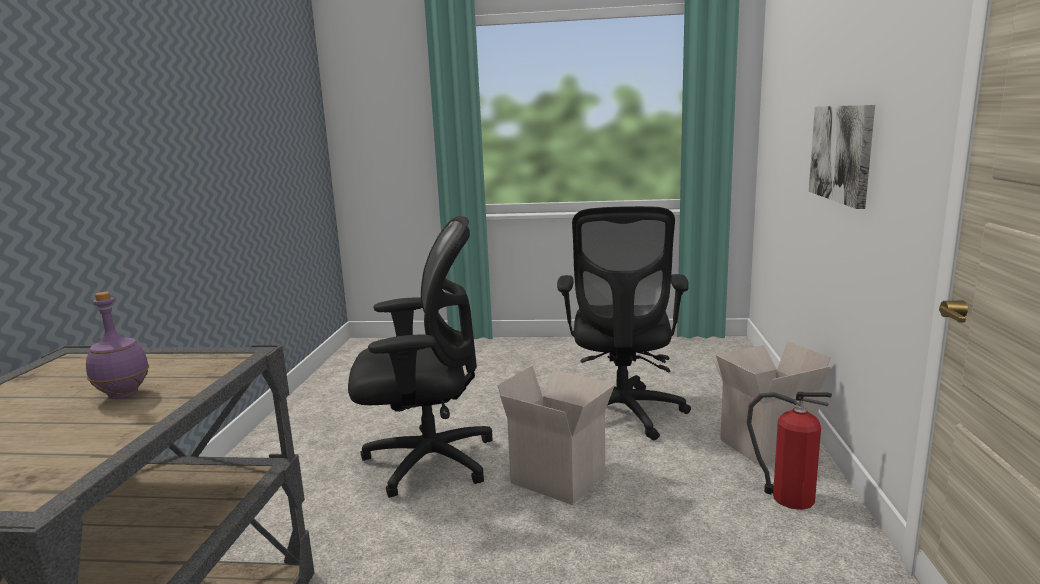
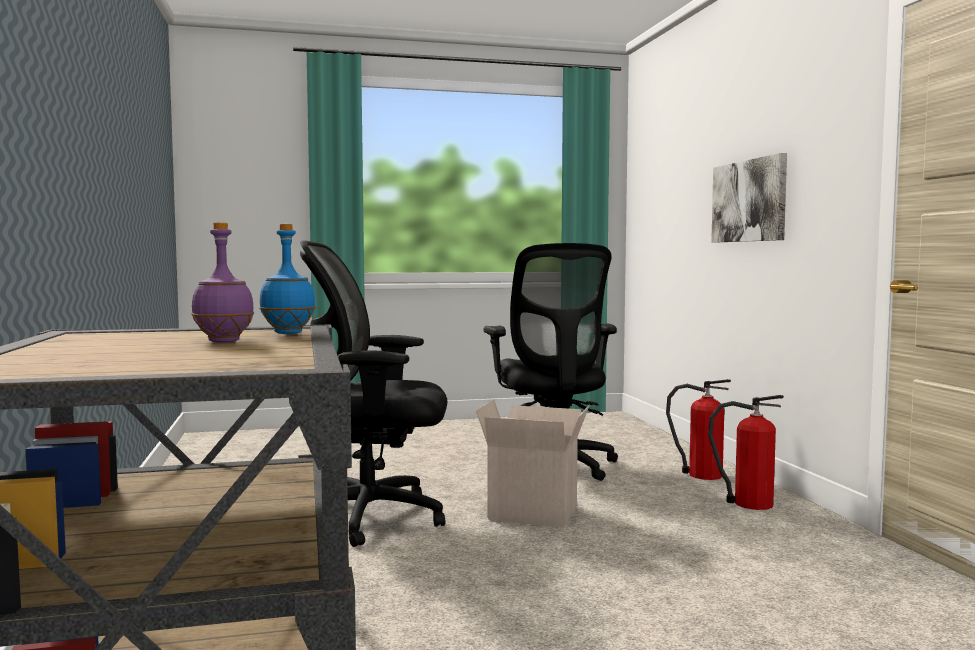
camera: 20 degrees left, 10 degrees down
(204, 374) = (288, 333): none -> blue bottle
(422, 464) = (377, 516): black office chair -> black office chair turned 150 degrees counterclockwise
(765, 444) = (701, 475): cardboard box -> fire extinguisher

